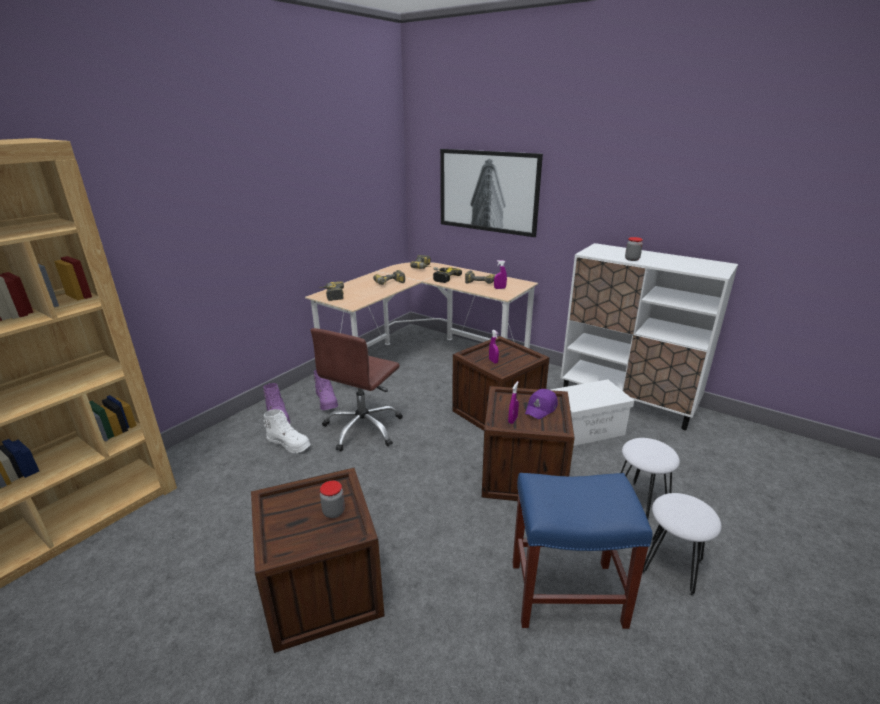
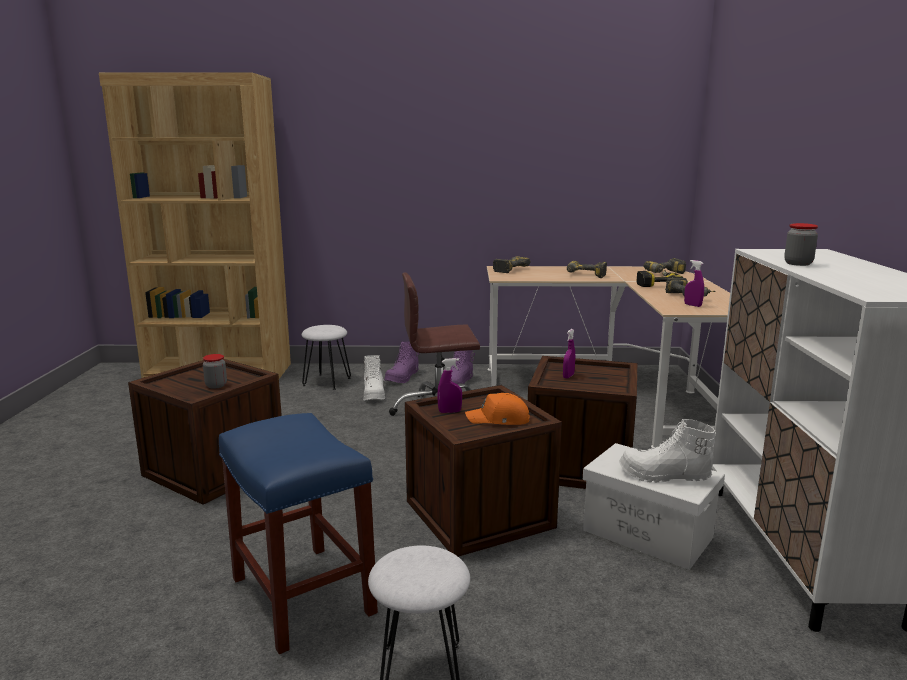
camera: 55 degrees right, 10 degrees down
(488, 191) = (751, 167): picture -> none
(541, 408) = (499, 419): purple cap -> orange cap
(600, 394) = (664, 476): none -> white boot
(639, 502) = (534, 616): white stool -> white stool (327, 381)

